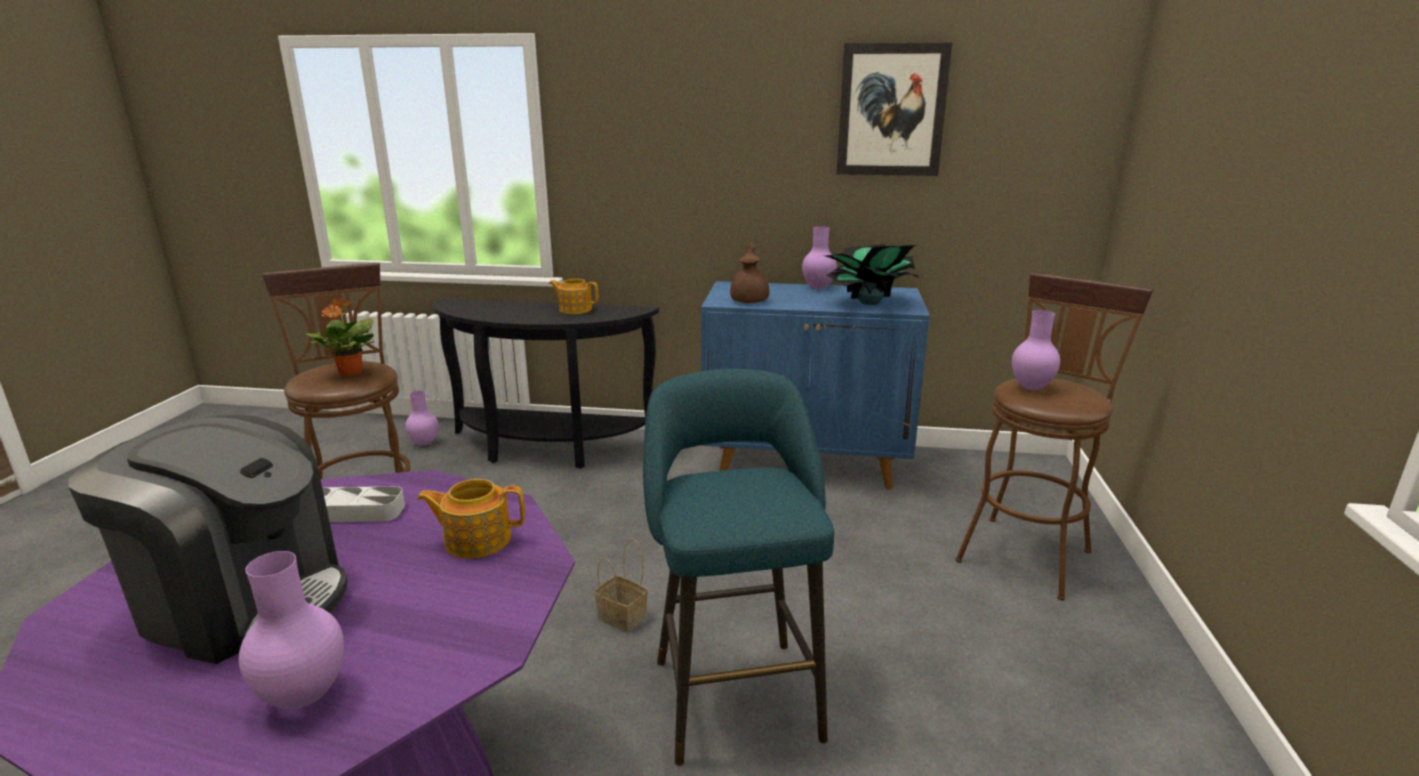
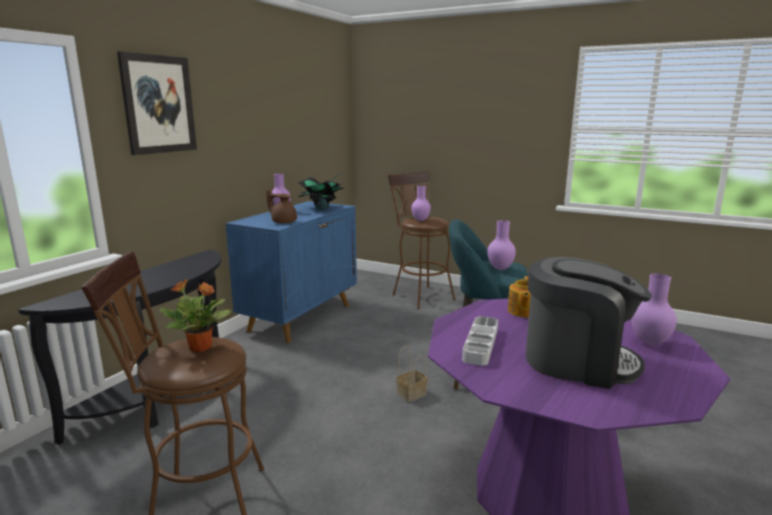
camera: 70 degrees left, 5 degrees down
(243, 601) = (577, 361): coffee machine -> coffee machine turned 75 degrees clockwise
(424, 444) = (53, 467): purple vase -> purple vase (501, 268)
(575, 309) = (172, 267): teapot -> none
(891, 110) = (285, 104): picture -> picture (158, 104)

